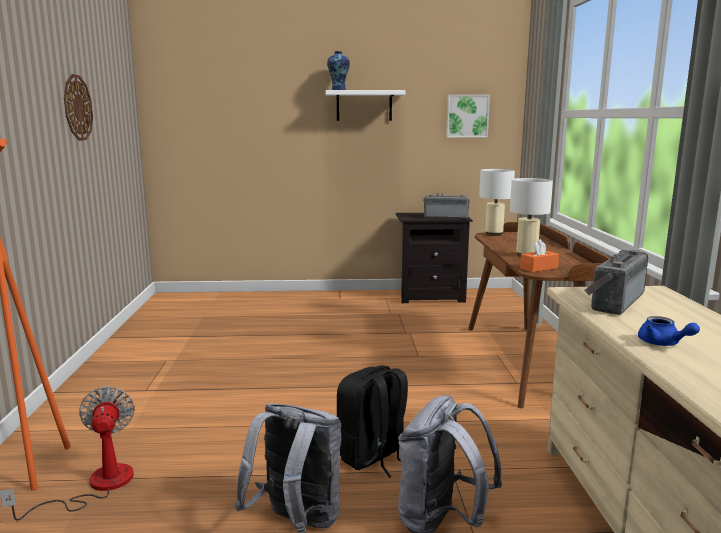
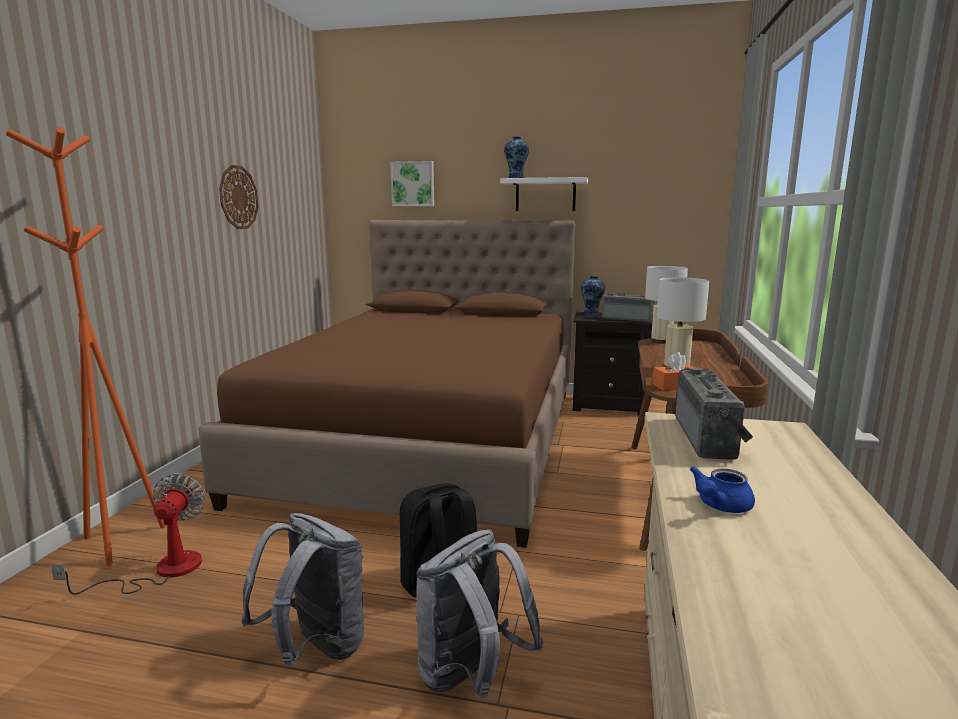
camera: 15 degrees right, 0 degrees up
(288, 339) = (431, 439): none -> brown bed
(411, 214) = (592, 314): none -> vase
(467, 116) = (662, 206): picture -> picture (413, 184)
(612, 301) = (710, 438): radio -> radio turned 135 degrees clockwise
(663, 344) = (720, 506): blue teapot -> blue teapot turned 60 degrees clockwise

